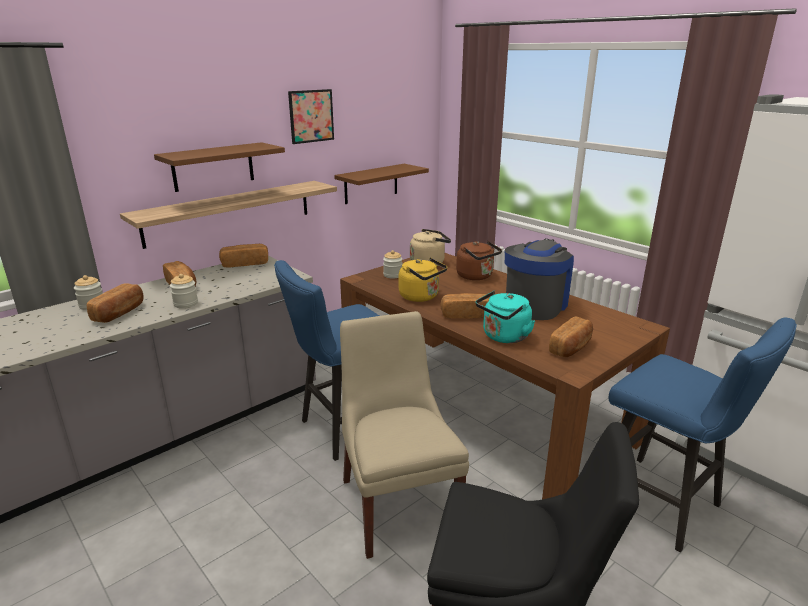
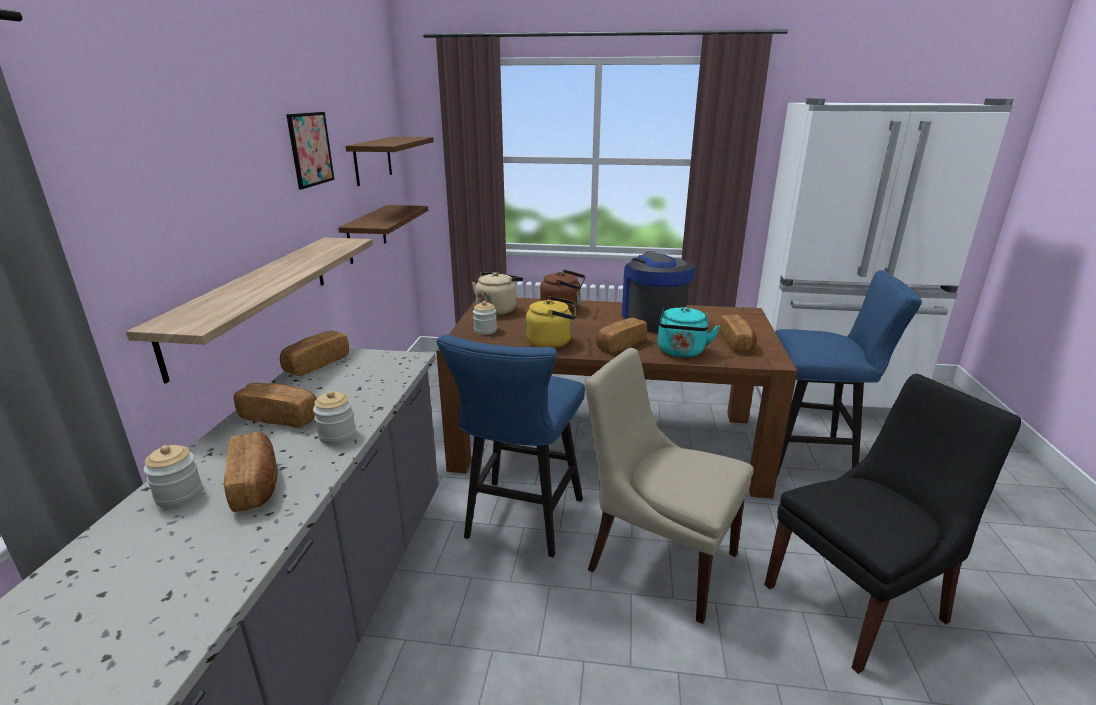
camera: 40 degrees left, 0 degrees up
(213, 166) = (227, 232): brown shelf -> brown shelf (373, 160)

